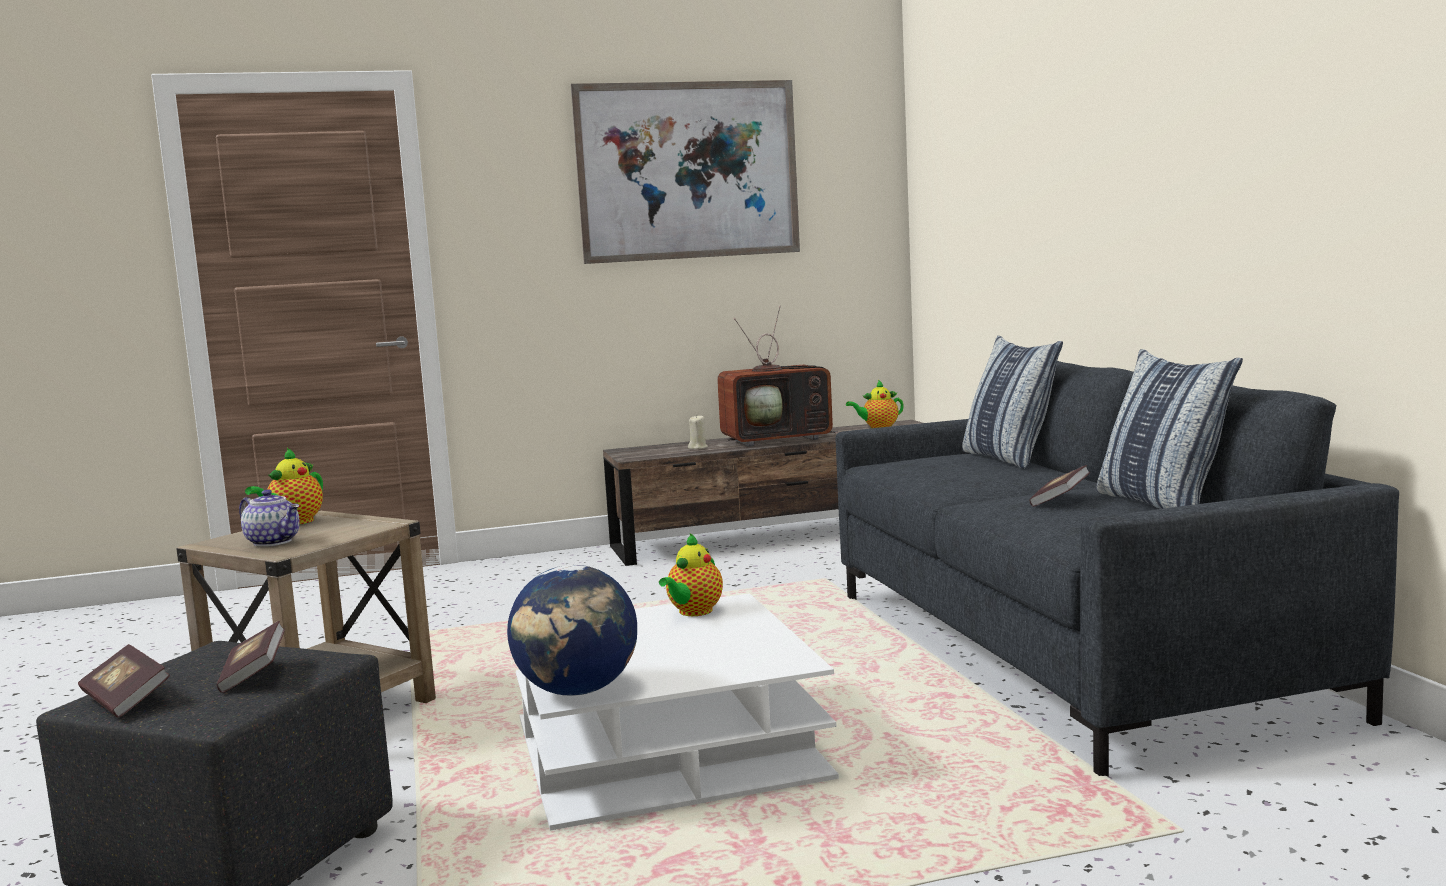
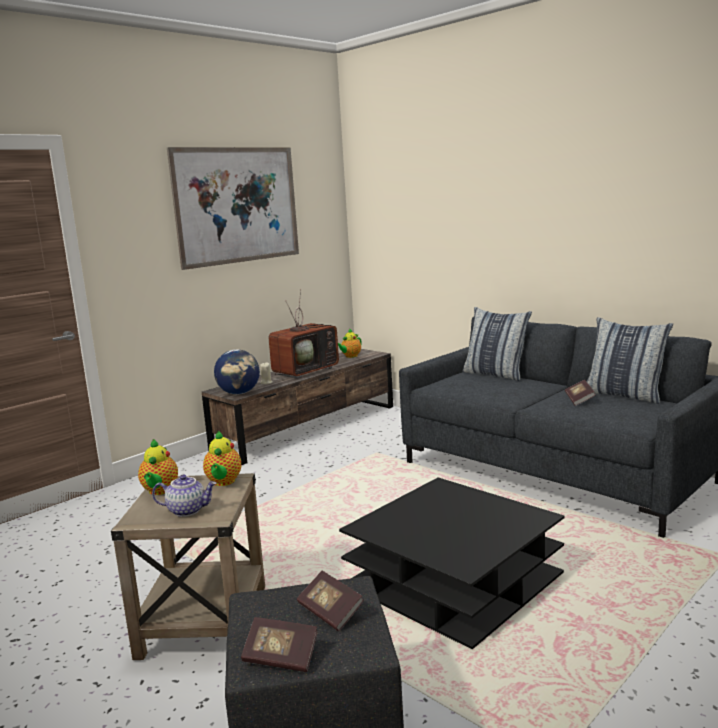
camera: 30 degrees left, 5 degrees up
(578, 691) = (464, 563): globe -> globe (239, 393)
(666, 750) = (453, 581): white coffee table -> black coffee table
(693, 612) = (431, 496): teapot -> teapot (223, 482)

